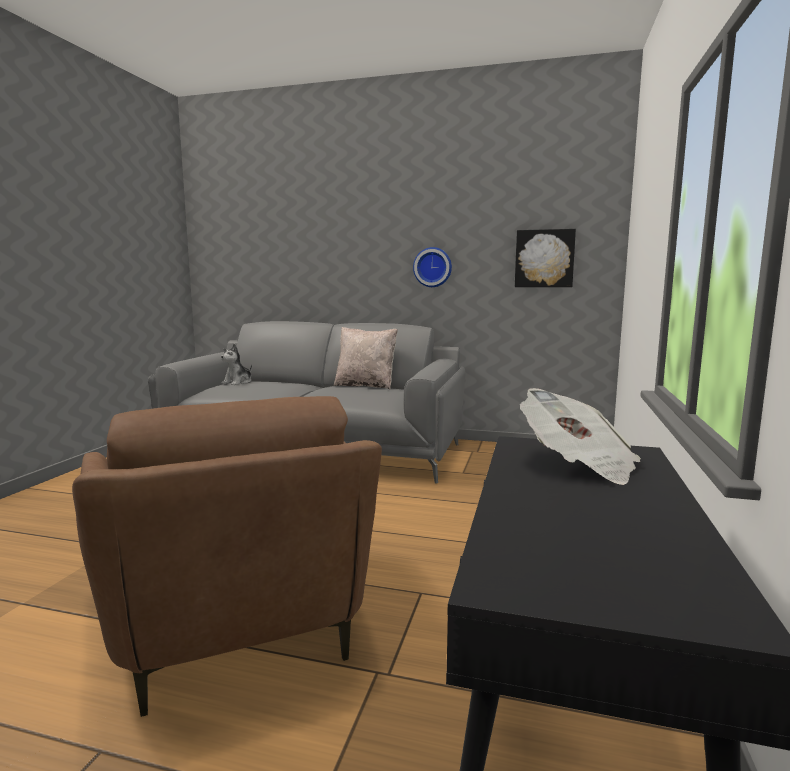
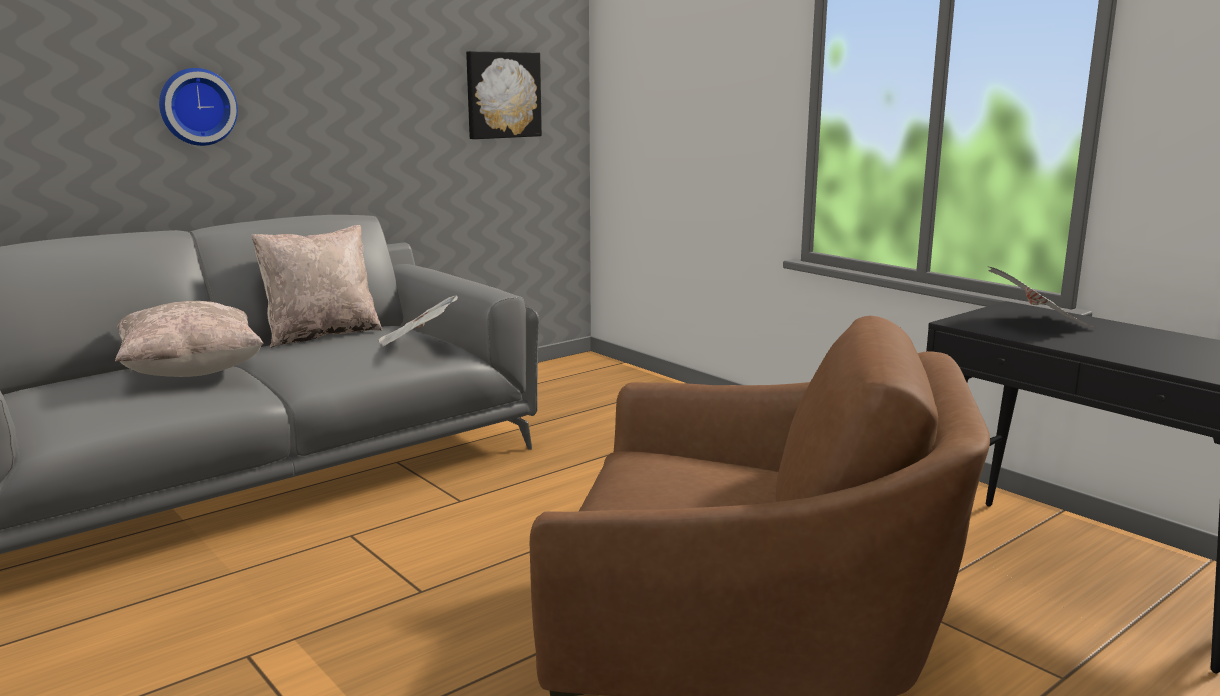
camera: 55 degrees left, 5 degrees up
(238, 382) = (62, 390): plush toy -> none
(281, 386) = (192, 372): none -> beige pillow
(378, 396) = (417, 343): none -> newspaper
(433, 267) = (346, 110): wall clock -> wall clock (196, 107)

